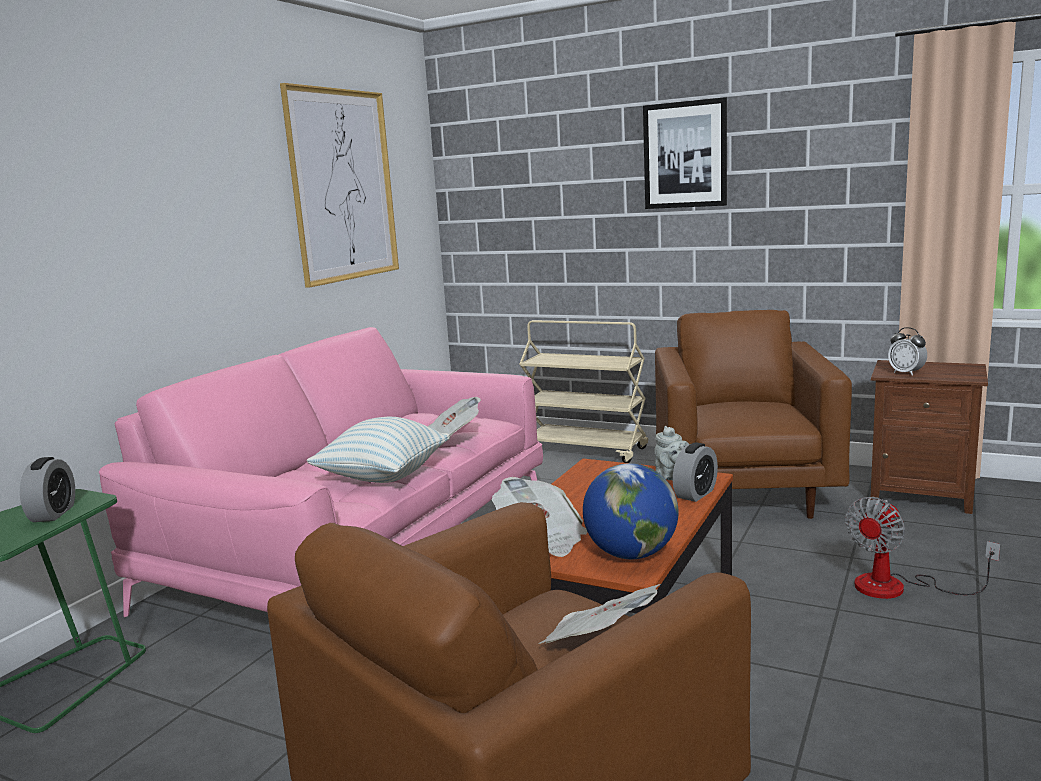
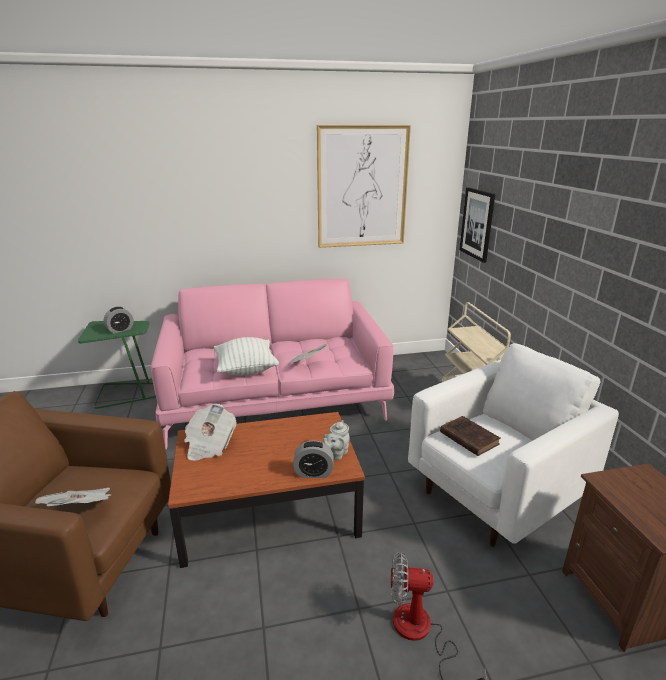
camera: 50 degrees right, 10 degrees up
(631, 554) = (206, 481): globe -> none
(685, 155) = (584, 207): picture -> picture (477, 224)
(732, 416) = (467, 437): none -> brown book
(743, 491) = (496, 494): brown armchair -> white armchair
(906, 373) = (622, 491): alarm clock -> none

